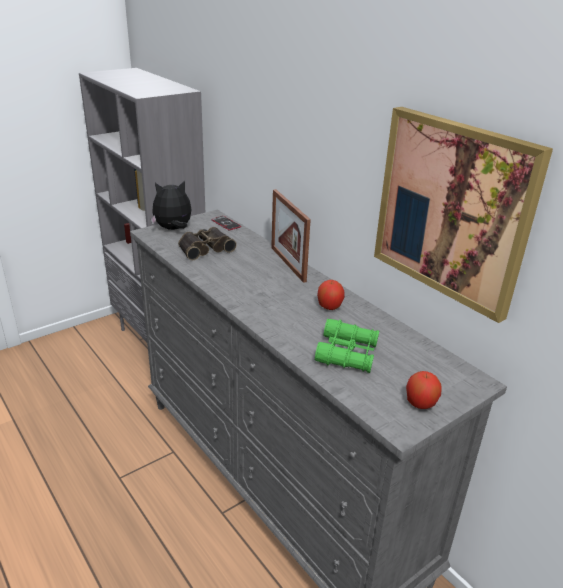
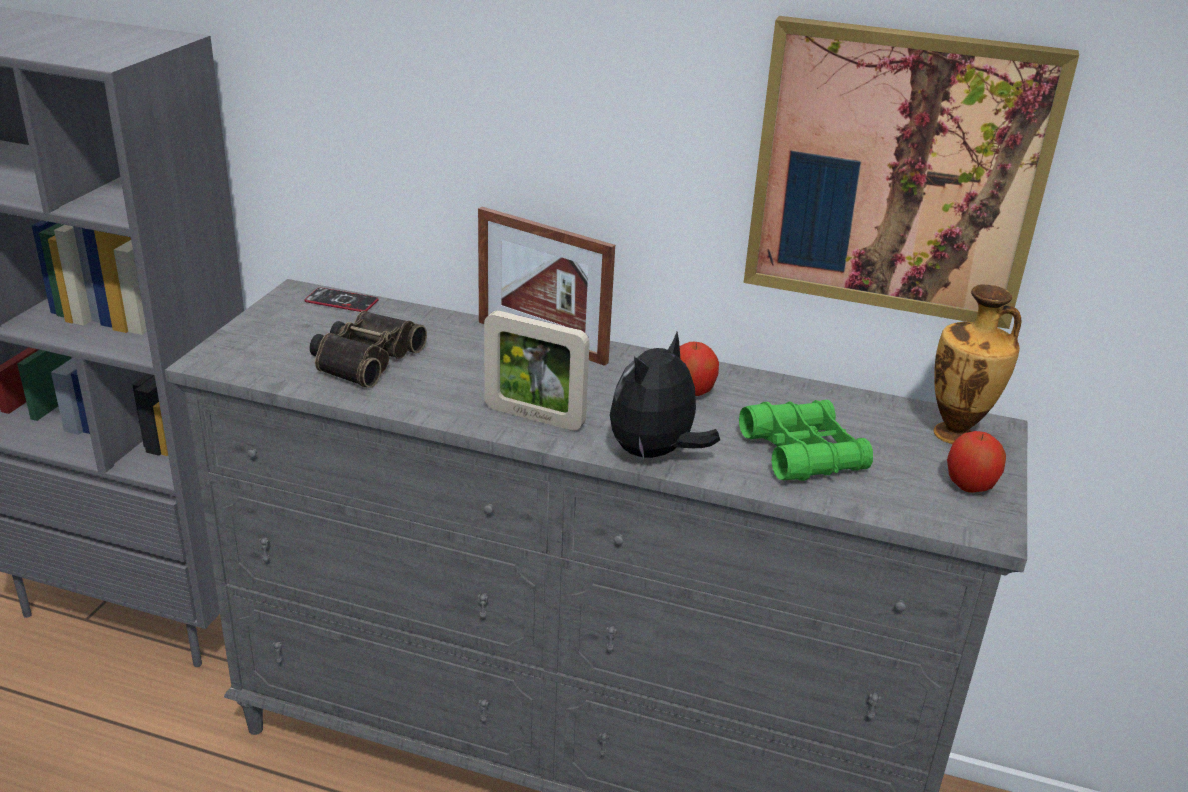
camera: 35 degrees left, 0 degrees up
(173, 229) = (253, 340): plush toy -> plush toy (655, 454)
(242, 293) = (534, 417): none -> picture frame
(448, 377) = (956, 435): none -> vase

